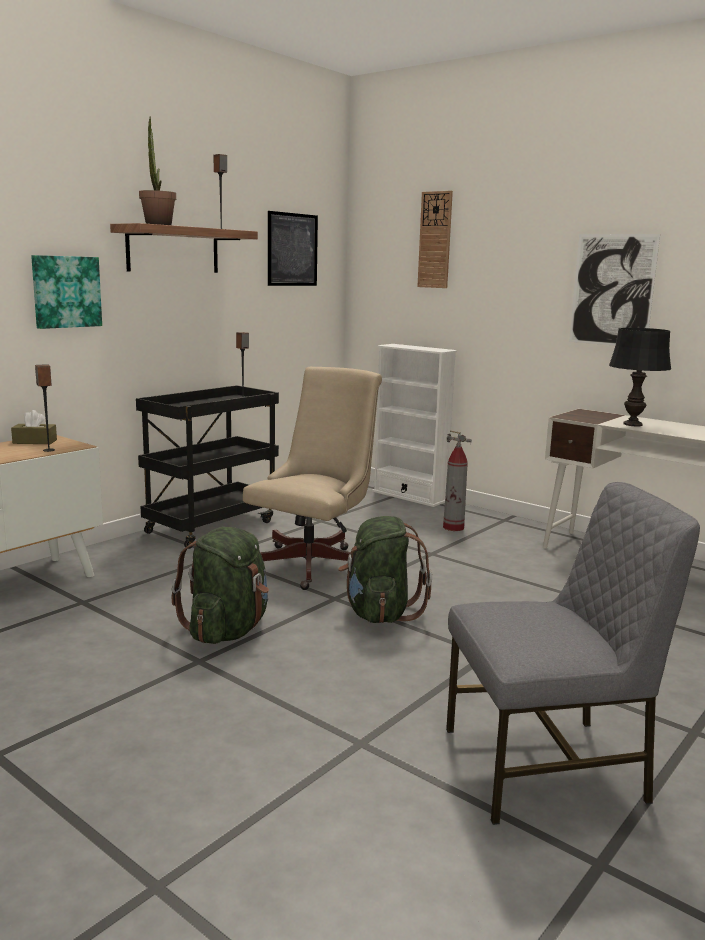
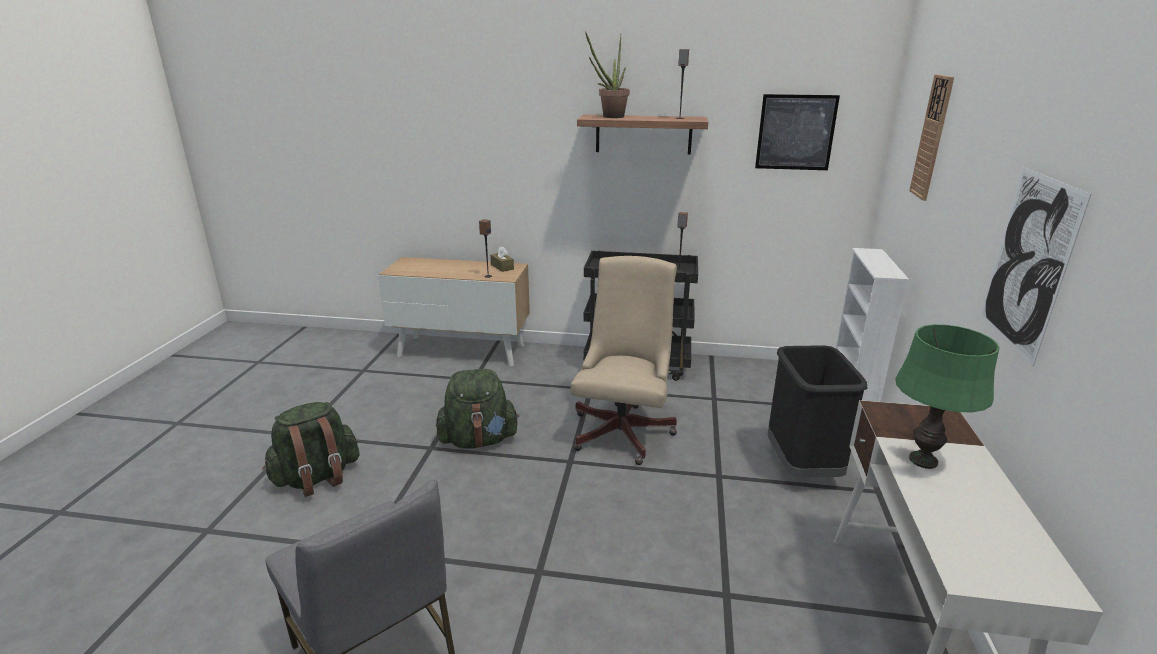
camera: 60 degrees right, 10 degrees up
(66, 291) = (543, 166): picture -> none
(315, 563) = (624, 429): beige office chair -> beige office chair turned 75 degrees counterclockwise
(379, 613) = (564, 491): green backpack -> green backpack (317, 478)
(453, 528) = (802, 467): fire extinguisher -> black trash can
(632, 424) = (923, 460): black table lamp -> green table lamp

